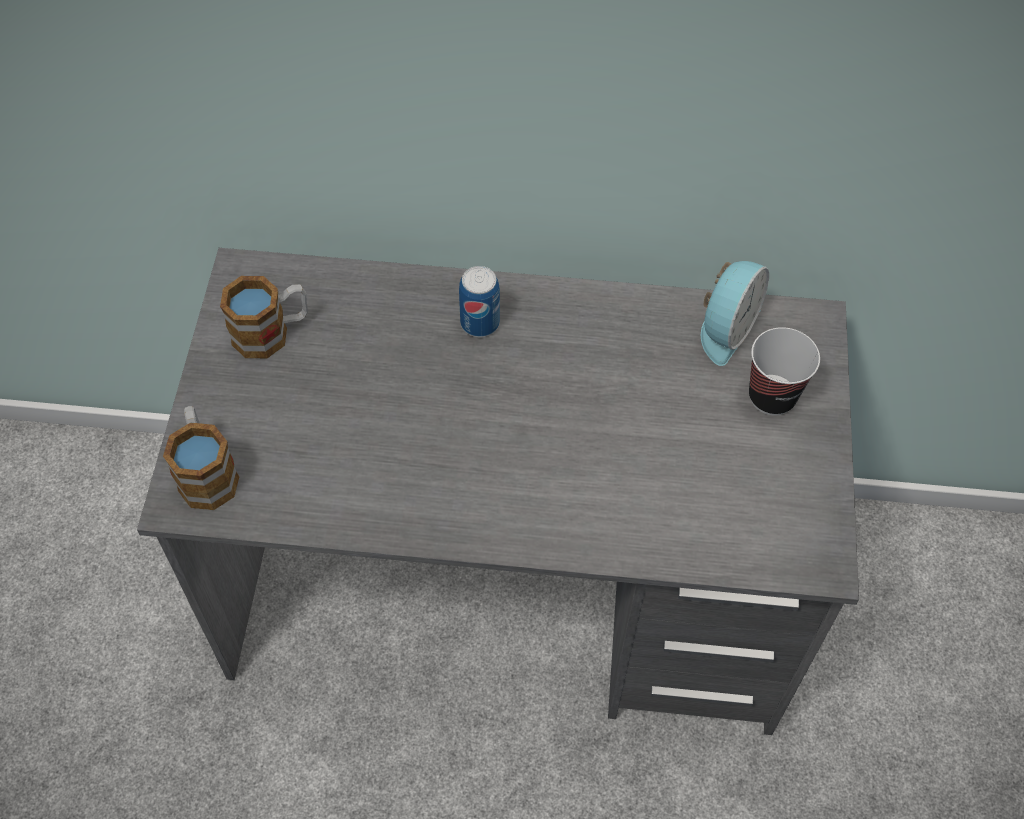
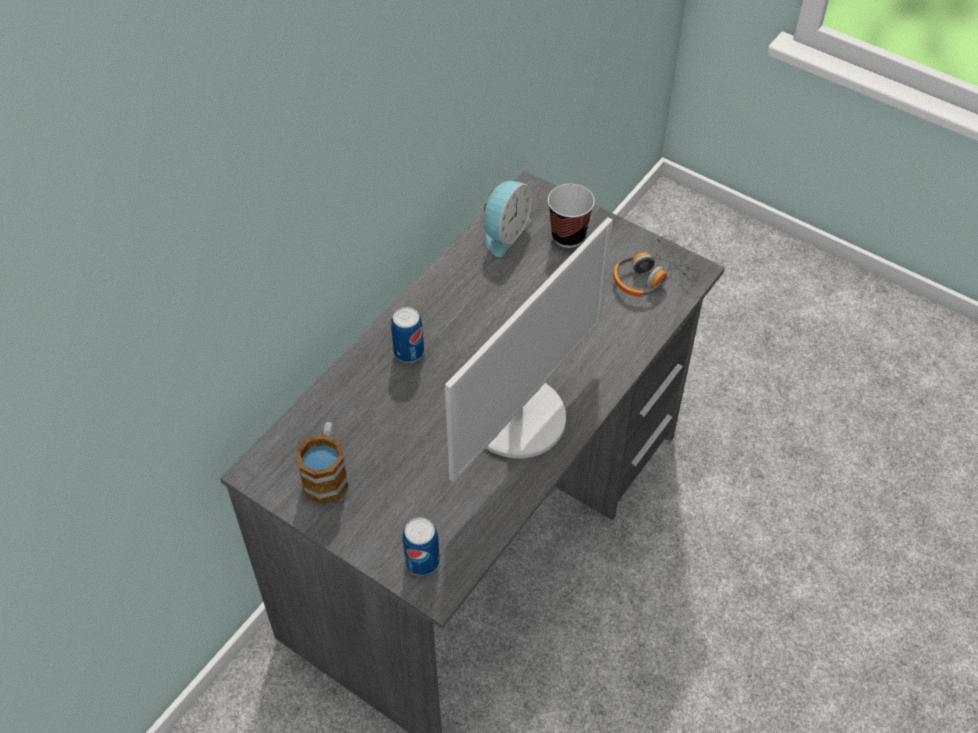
camera: 60 degrees left, 5 degrees down
(206, 472) = (422, 561): mug -> can
(454, 472) = (518, 417): none -> monitor
(725, 328) = (504, 233): alarm clock -> alarm clock turned 60 degrees clockwise
(776, 521) = (654, 277): none -> headphones

